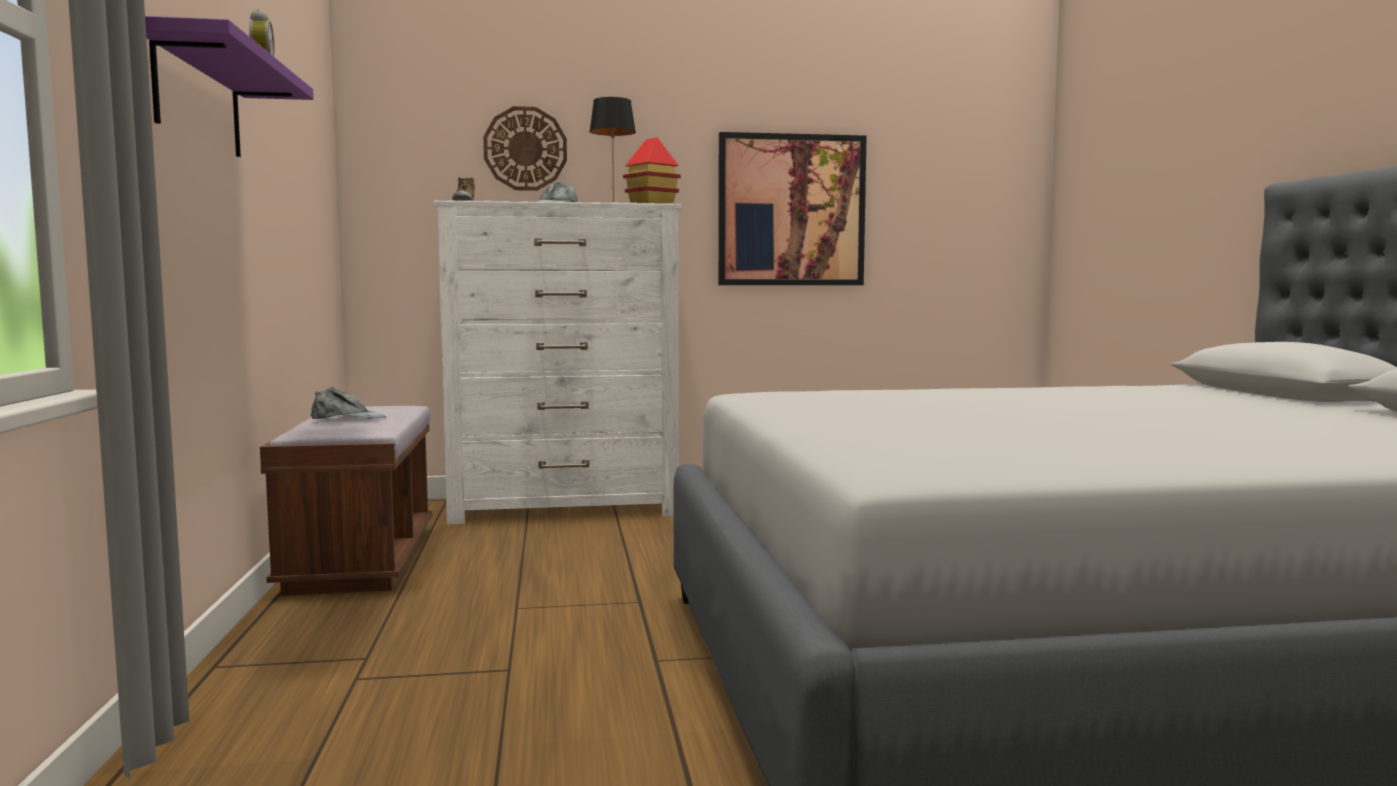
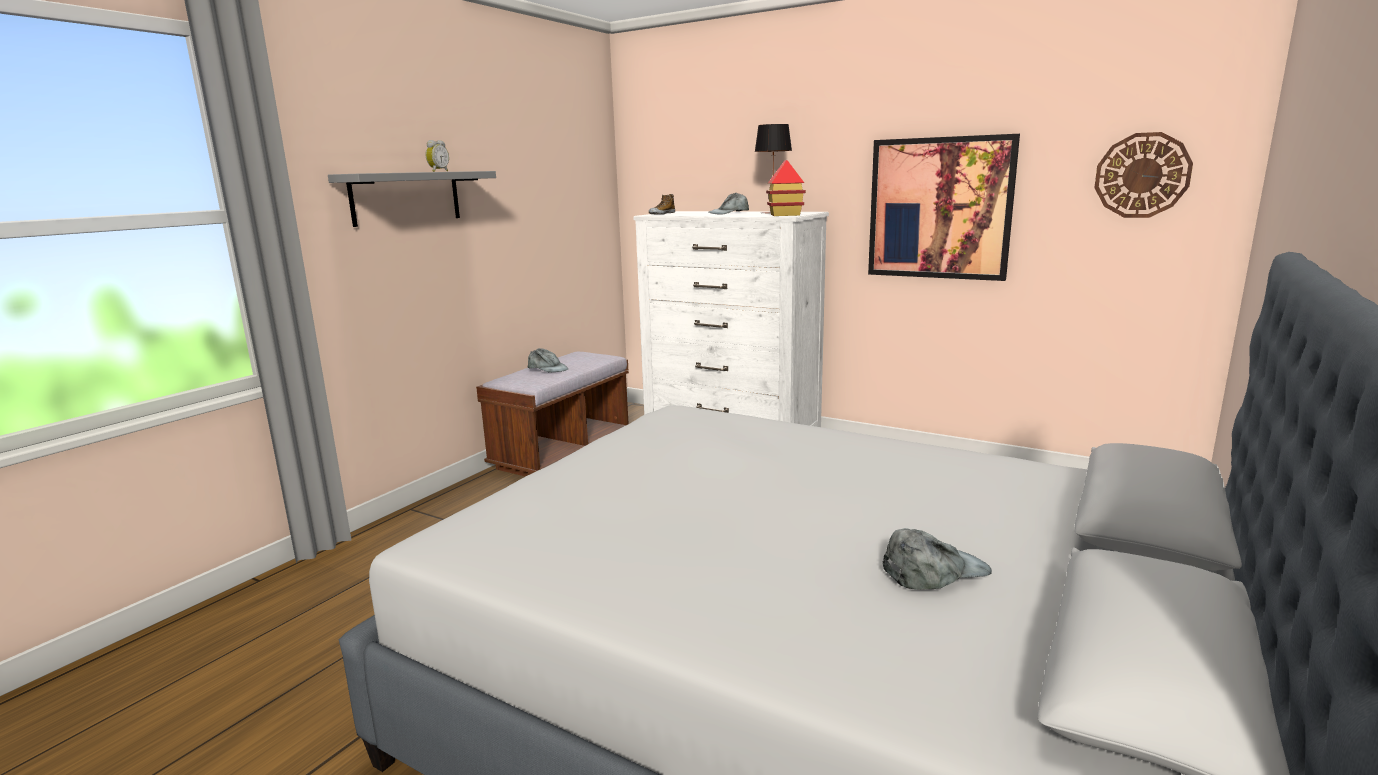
camera: 40 degrees right, 10 degrees up
(198, 99) = (406, 197): purple shelf -> grey shelf
(525, 149) = (727, 163): wall clock -> wall clock (1142, 175)
(1293, 419) = (934, 570): none -> grey cap

